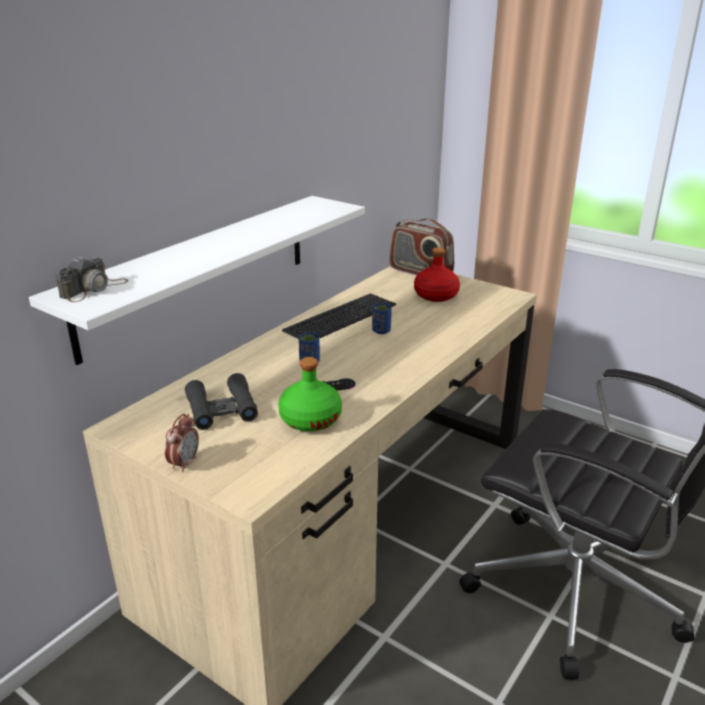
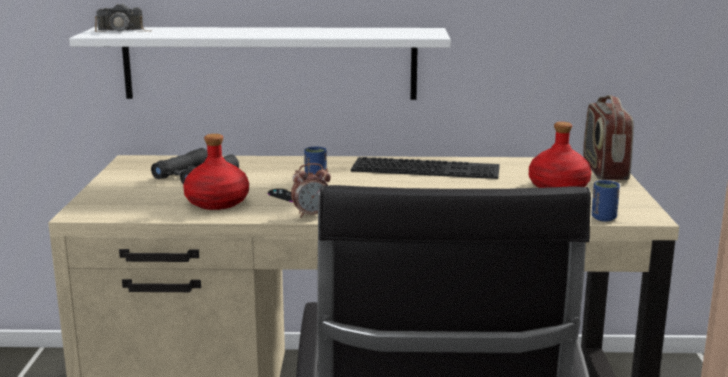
camera: 55 degrees right, 10 degrees down
(184, 463) = (105, 187): alarm clock -> alarm clock (311, 215)
(310, 419) = (217, 202): green bottle -> red bottle
(381, 331) = (426, 186): blue cup -> blue cup (603, 218)

